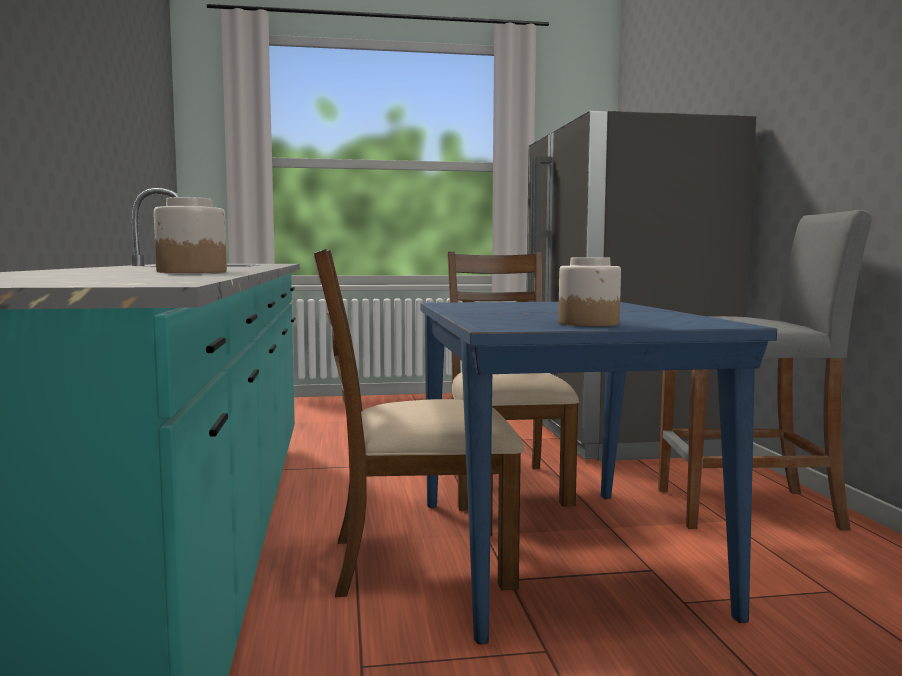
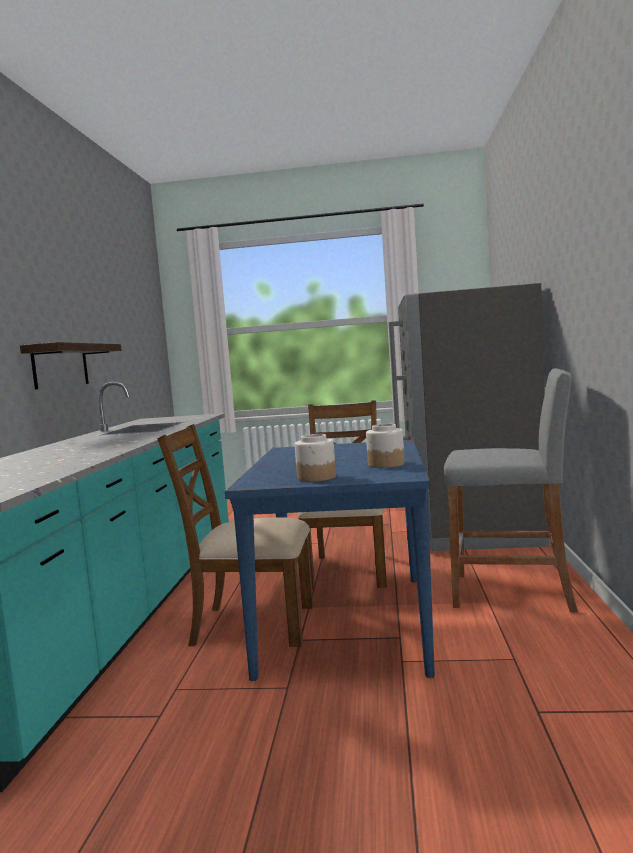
camera: 15 degrees right, 0 degrees up
(65, 156) = (60, 366): none -> shelf
(191, 272) = (78, 458): jar -> jar (386, 464)

